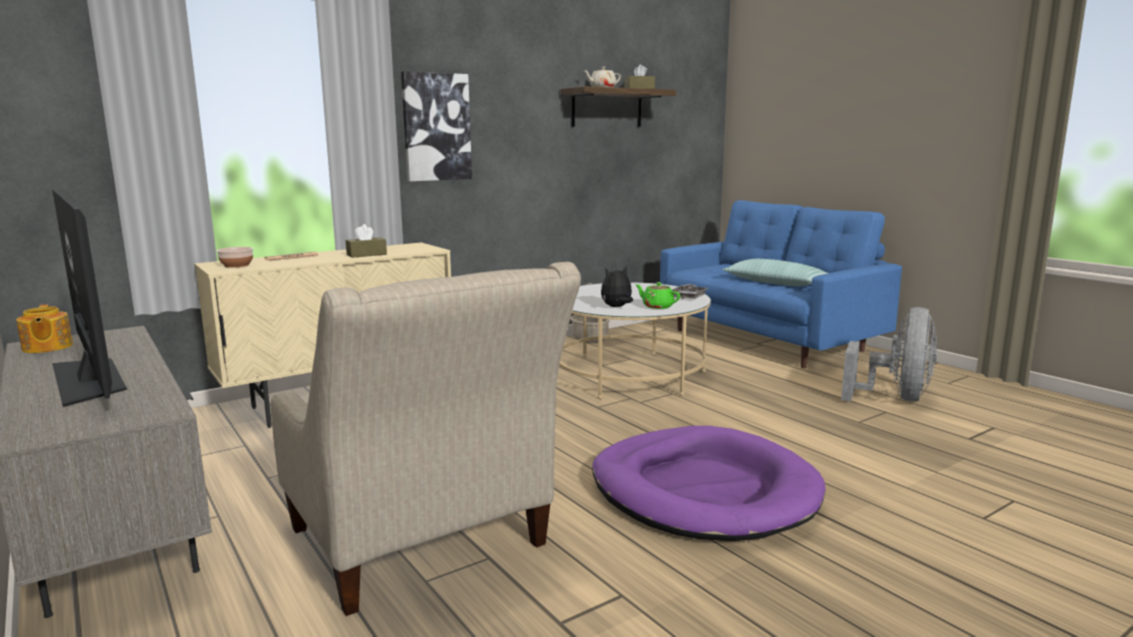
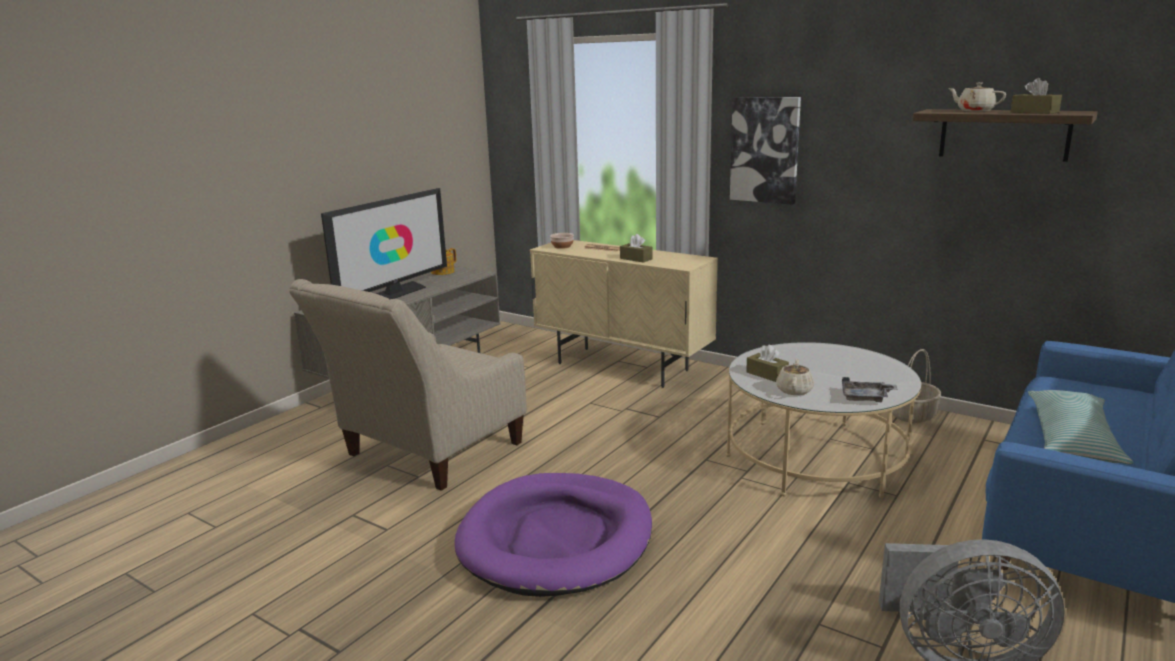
camera: 70 degrees right, 5 degrees up
(617, 307) = (766, 374): plush toy -> brown tissue box
(657, 306) = (794, 390): green teapot -> beige teapot

